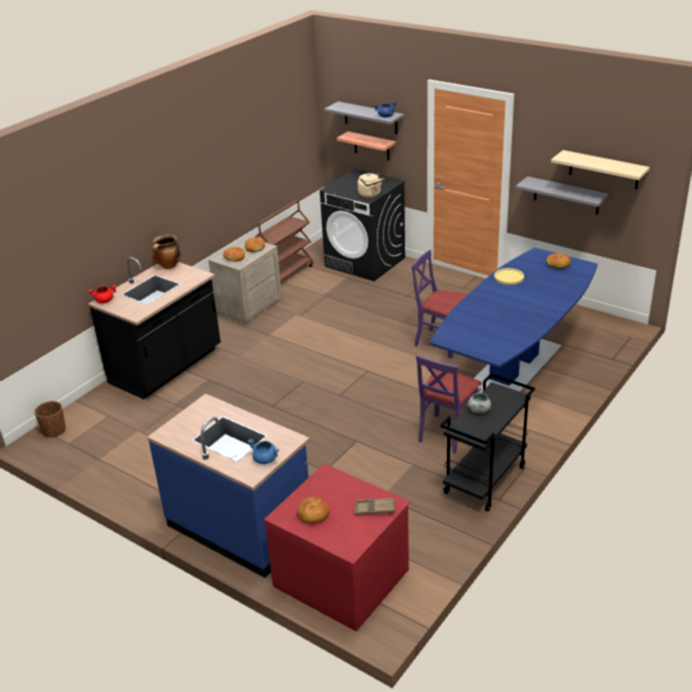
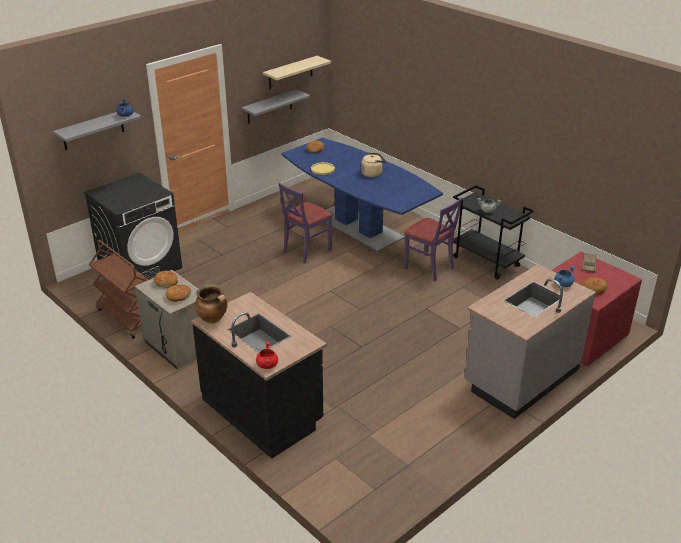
camera: 80 degrees left, 0 degrees up
(54, 430) = (347, 502): brown planter -> none
(240, 526) = (520, 377): blue counter -> grey counter
(370, 195) = (154, 191): beige kettle -> beige kettle (372, 173)
(371, 146) = (98, 158): shelf -> none

